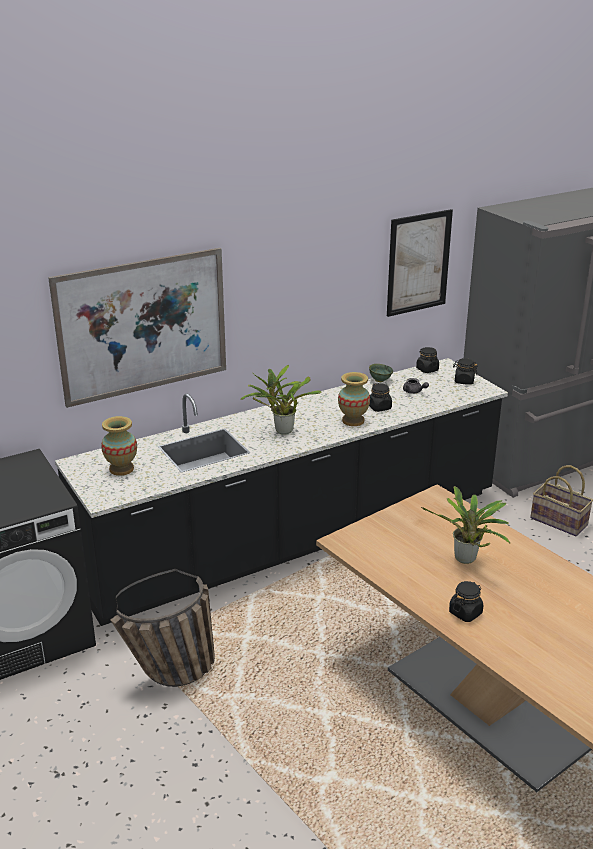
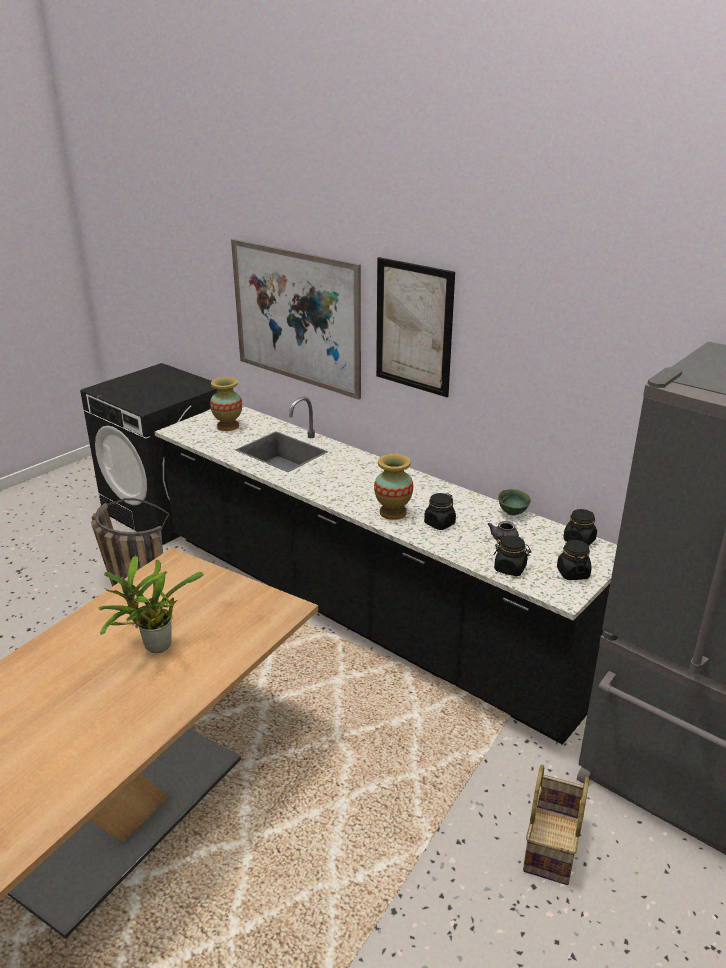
camera: 70 degrees right, 0 degrees up
(281, 430) = (342, 478): potted plant -> none
(418, 263) = (603, 388): picture -> picture (414, 327)
(465, 613) = (52, 660): black jar -> black jar (510, 568)

